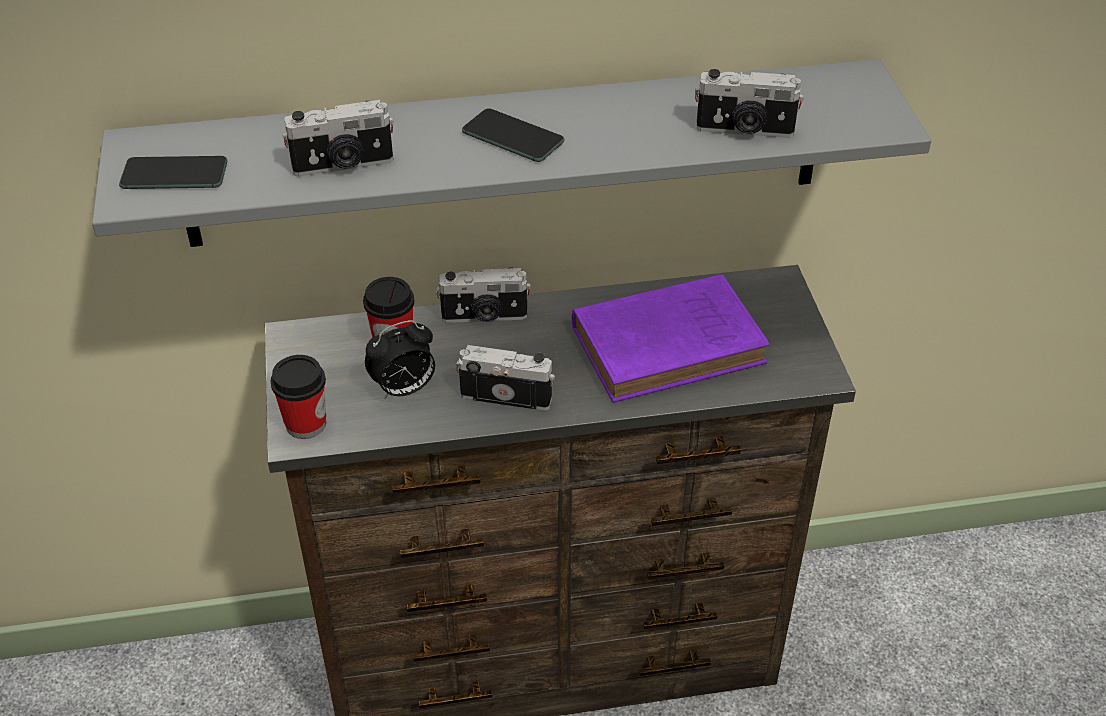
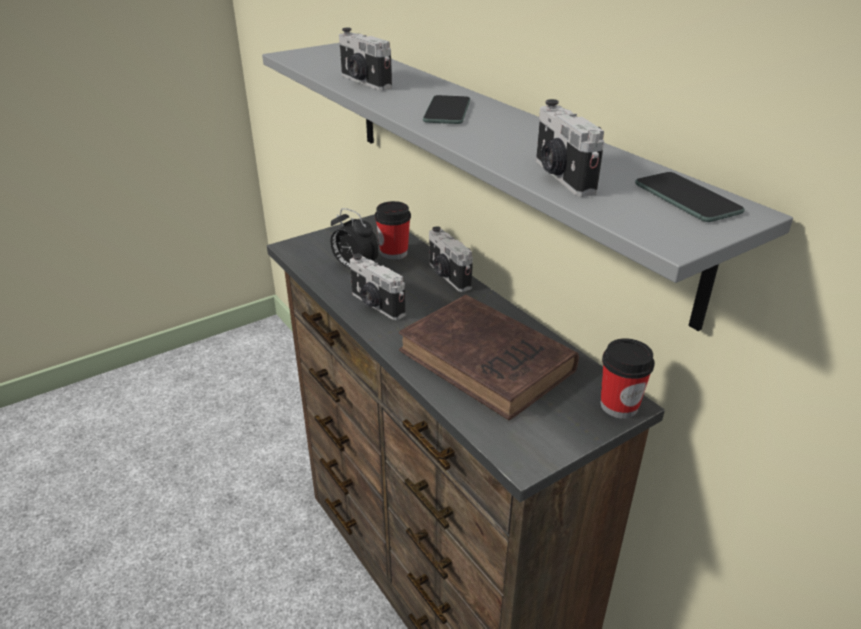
camera: 65 degrees right, 10 degrees down
(174, 174) = (318, 57): phone -> phone (686, 198)
(306, 424) = (303, 246): cup -> cup (619, 405)
(506, 395) = (376, 305): camera -> camera turned 150 degrees clockwise
(672, 344) = (489, 363): purple book -> brown book

